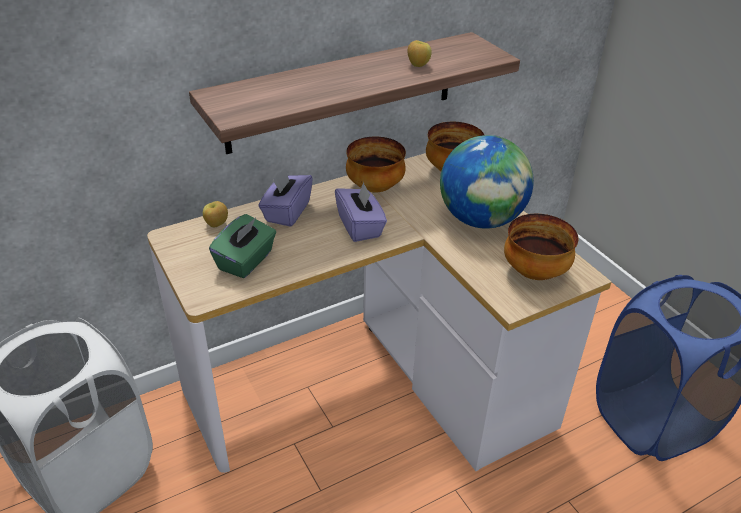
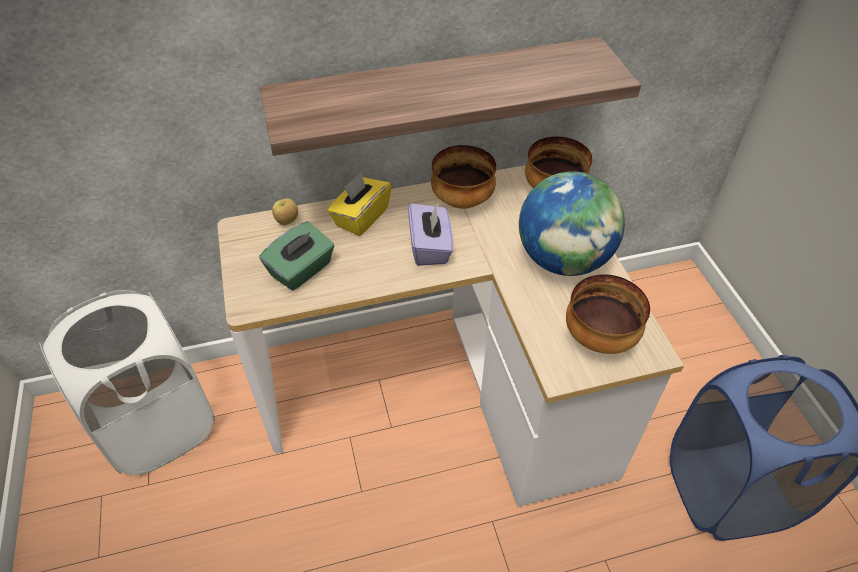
camera: 15 degrees right, 10 degrees up
(287, 212) = (361, 217): purple tissue box -> yellow tissue box
(418, 65) = (517, 79): apple -> none

